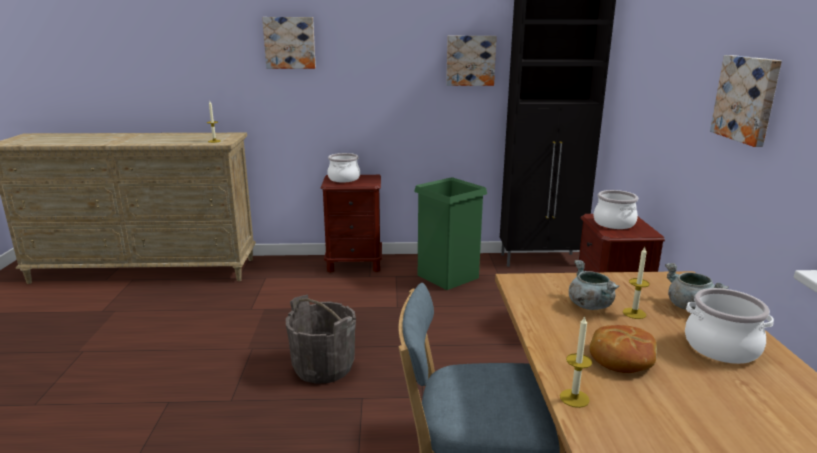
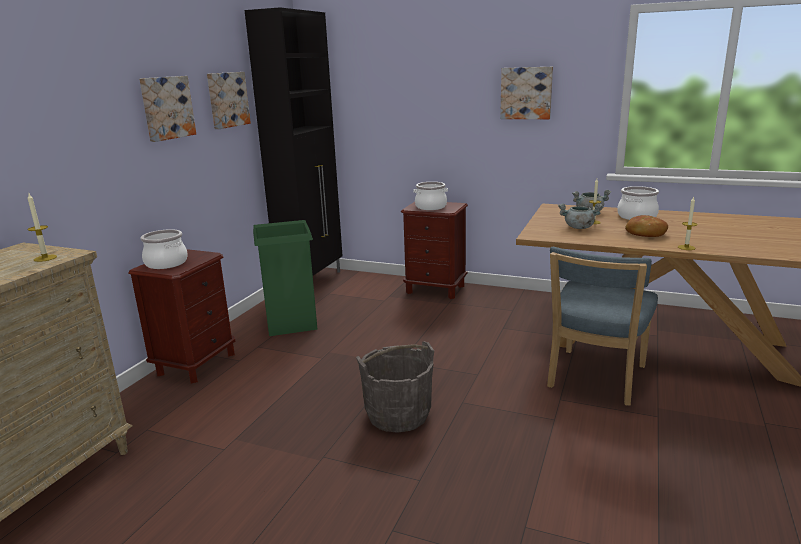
camera: 65 degrees left, 0 degrees up
(290, 42) = (51, 93): picture -> picture (166, 108)

